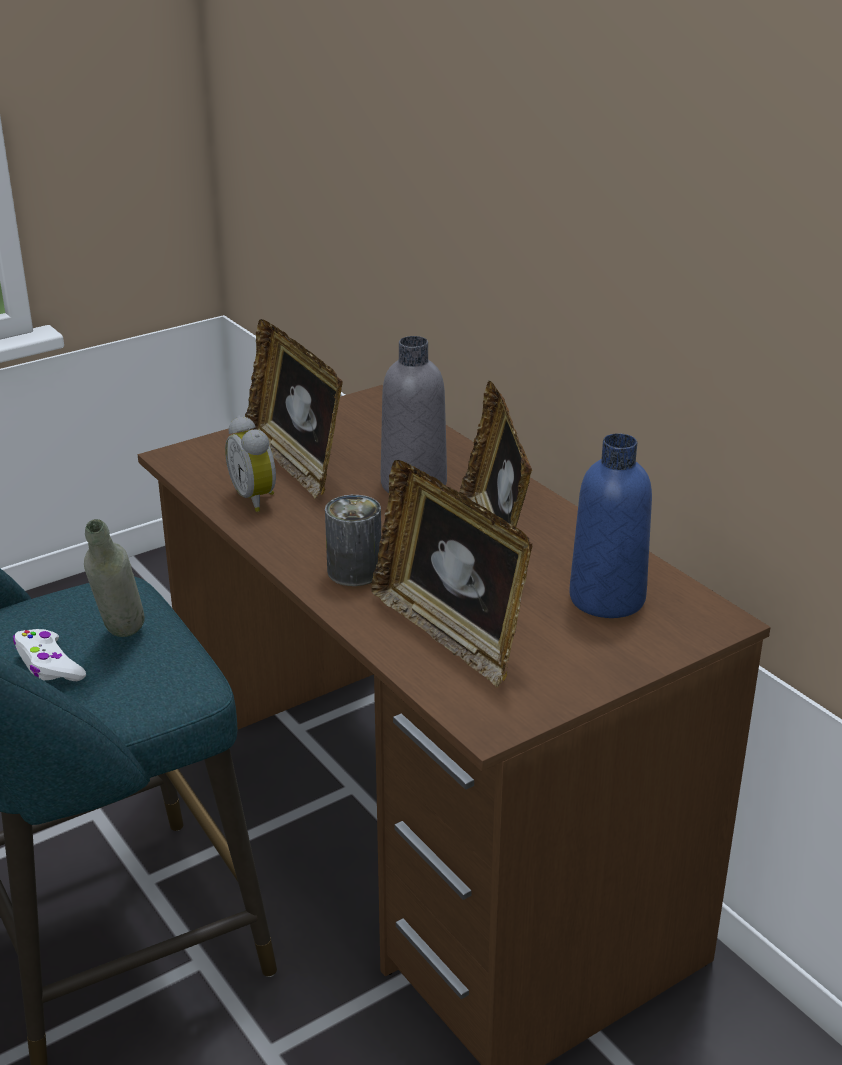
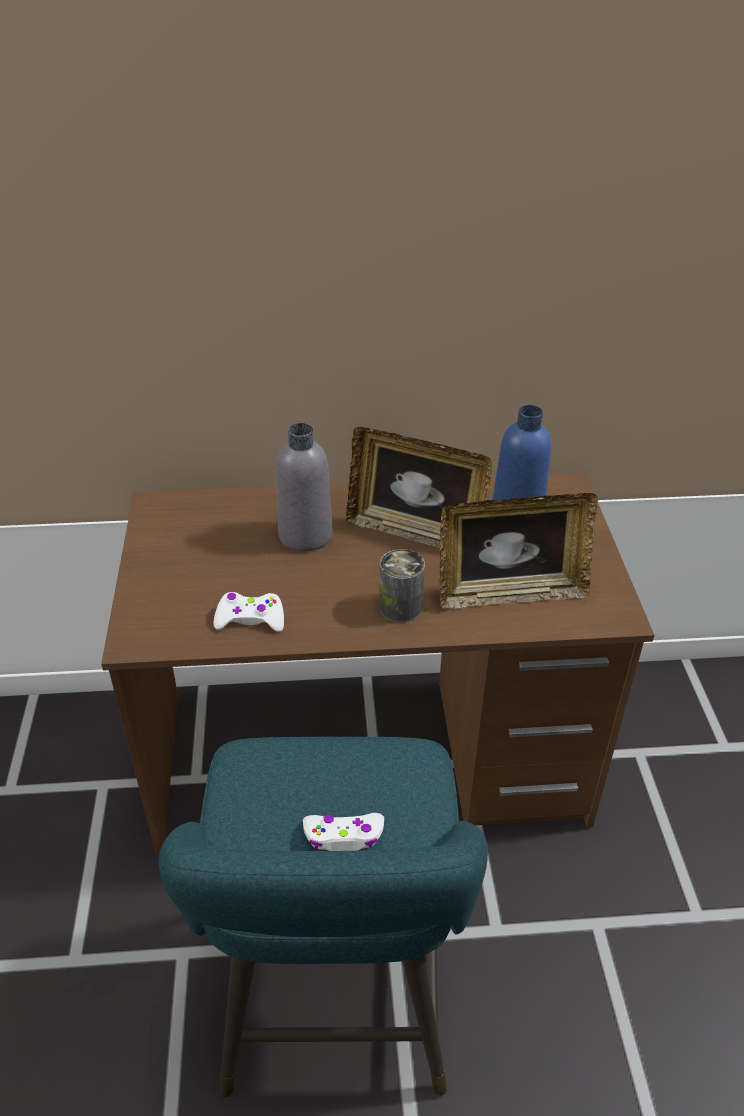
camera: 60 degrees left, 10 degrees up
(121, 640) = (340, 778): grey bottle -> none
(256, 498) = (250, 619): alarm clock -> white game controller
(295, 462) = (214, 579): picture frame -> none

